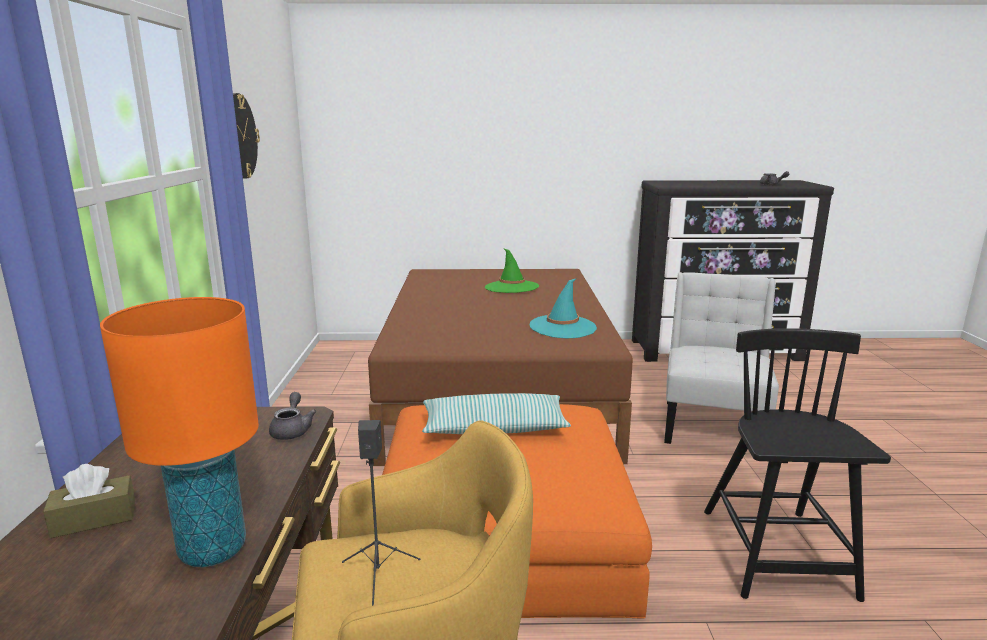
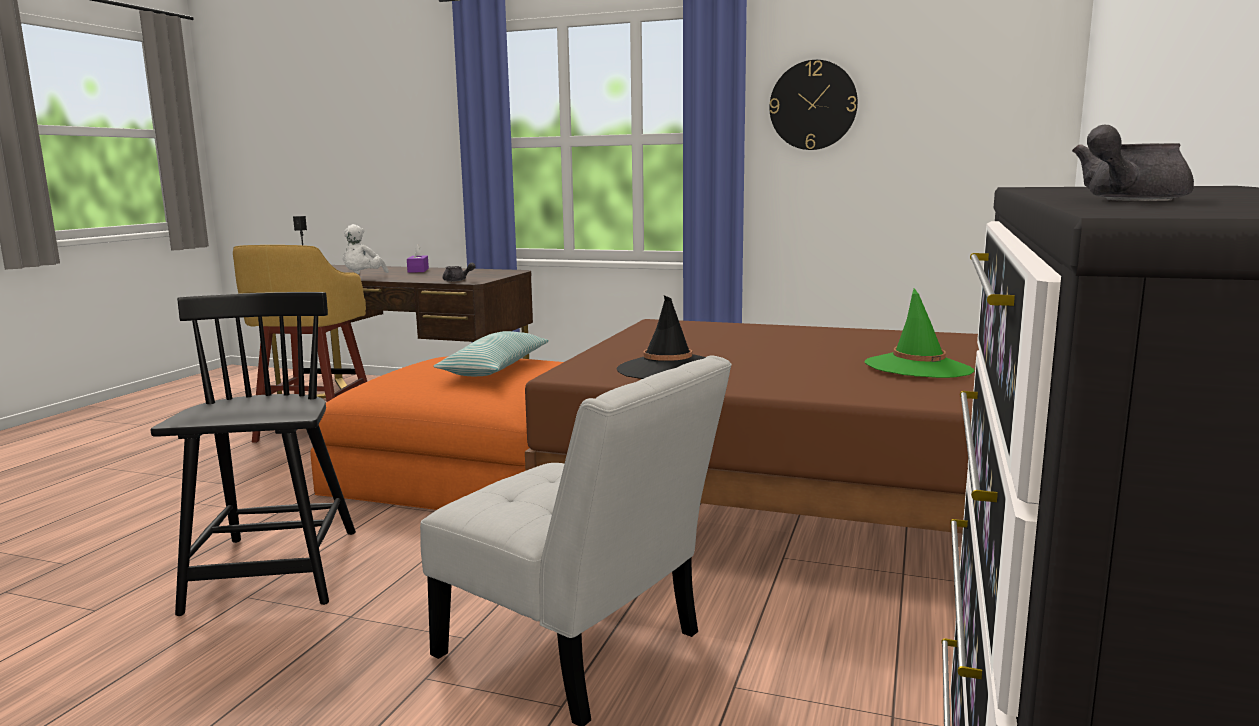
camera: 110 degrees right, 5 degrees down
(94, 519) = (418, 270): brown tissue box -> purple tissue box
(213, 550) = (362, 277): orange table lamp -> white plush toy
(562, 327) = (667, 368): turquoise hat -> black hat
(776, 555) = (274, 572): black chair -> black chair turned 120 degrees counterclockwise

